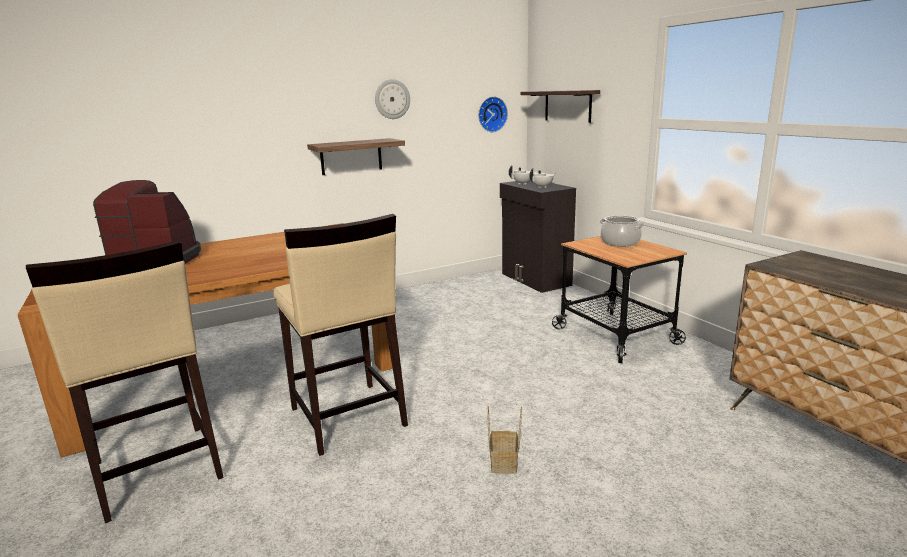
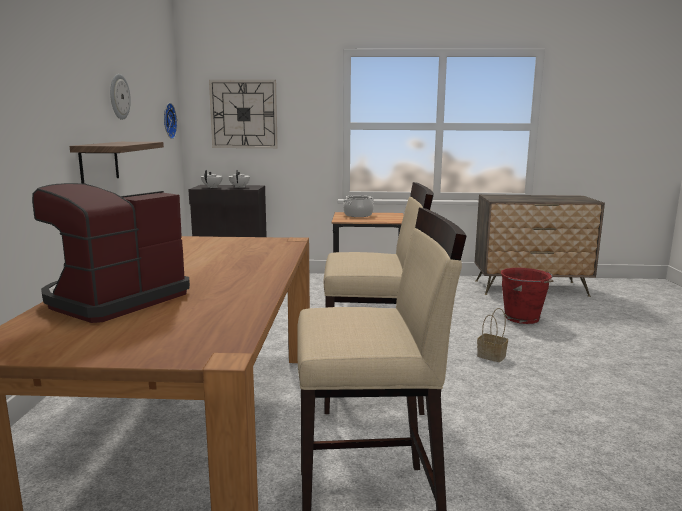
camera: 60 degrees left, 5 degrees down
(567, 106) = (244, 114): shelf -> wall clock
(678, 459) = (523, 318): none -> red bucket

